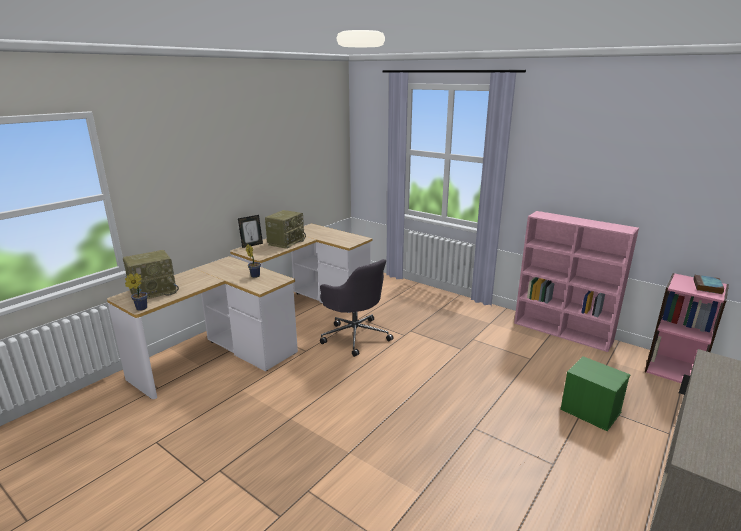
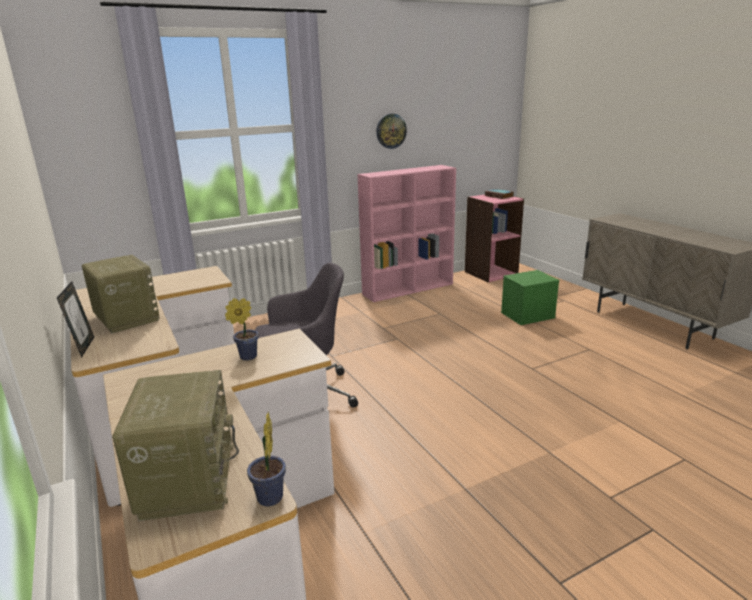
camera: 65 degrees left, 0 degrees up
(583, 180) = (391, 131): none -> wall clock

